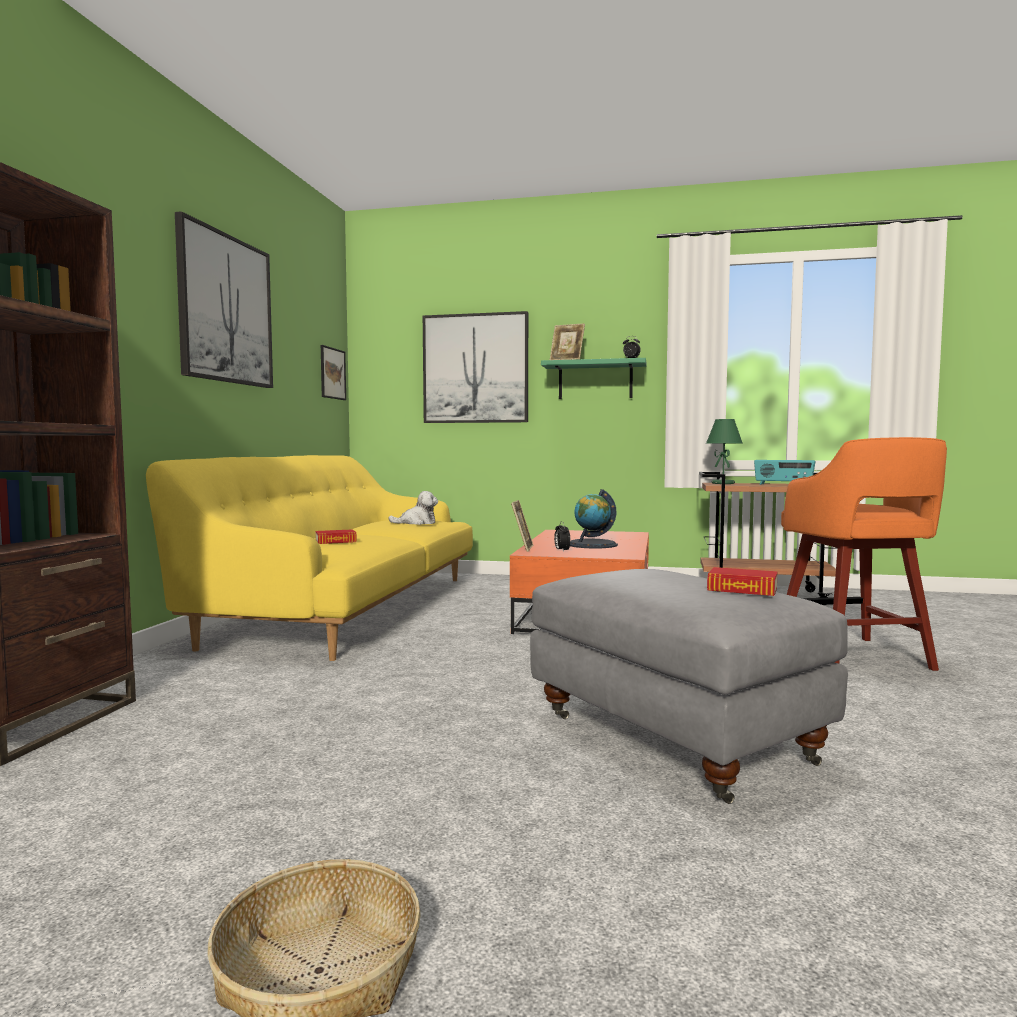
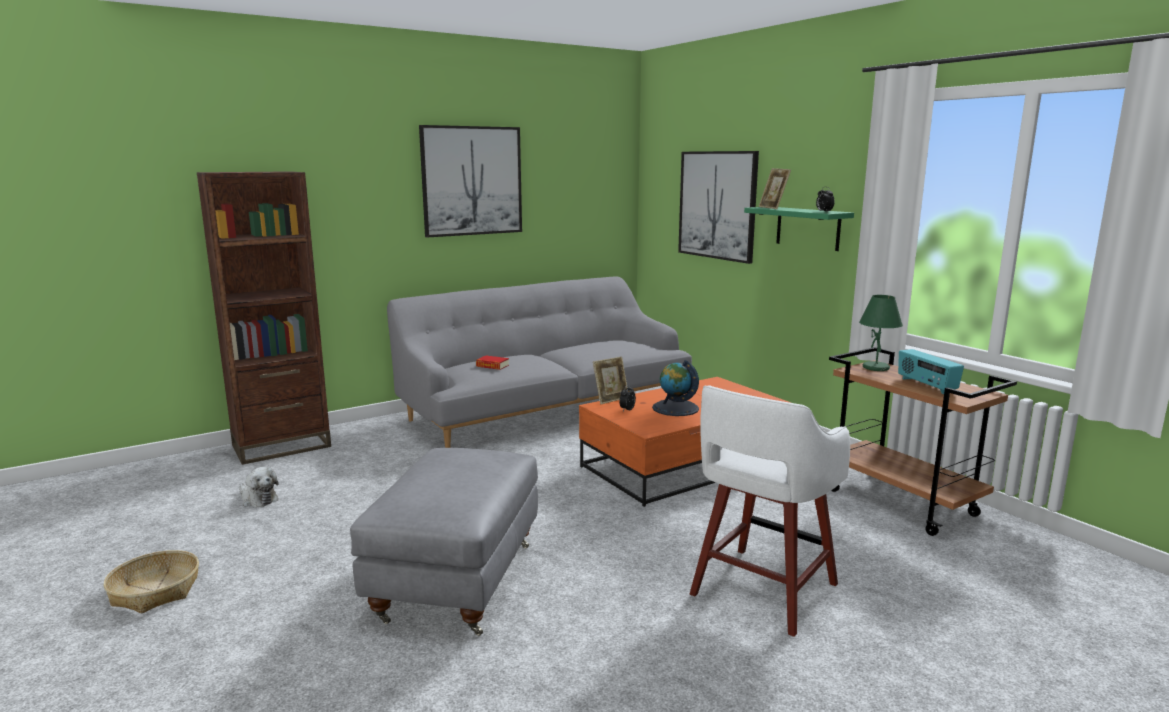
camera: 45 degrees right, 10 degrees up
(332, 373) = (611, 205): picture -> none
(346, 608) = (545, 409): yellow sofa -> grey sofa
(417, 523) = (612, 351): plush toy -> plush toy (258, 499)
(742, 589) = (451, 495): book -> none
(853, 657) = (761, 591): orange stool -> white stool

